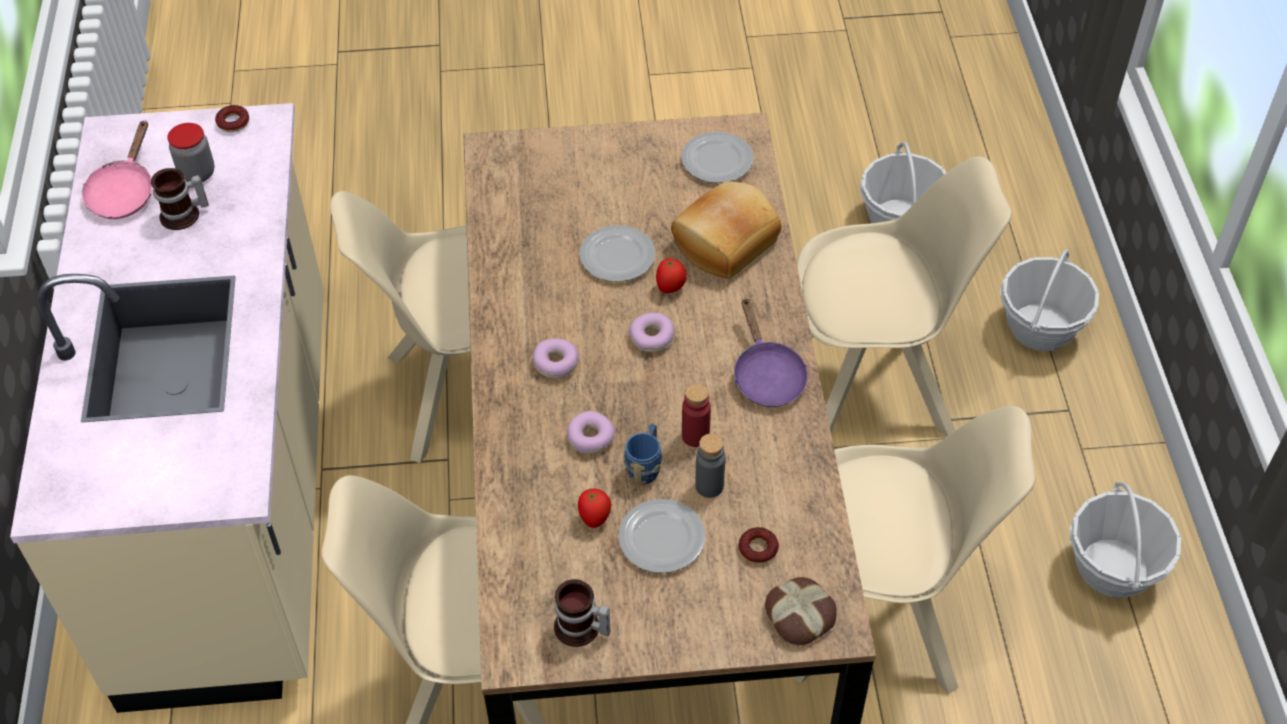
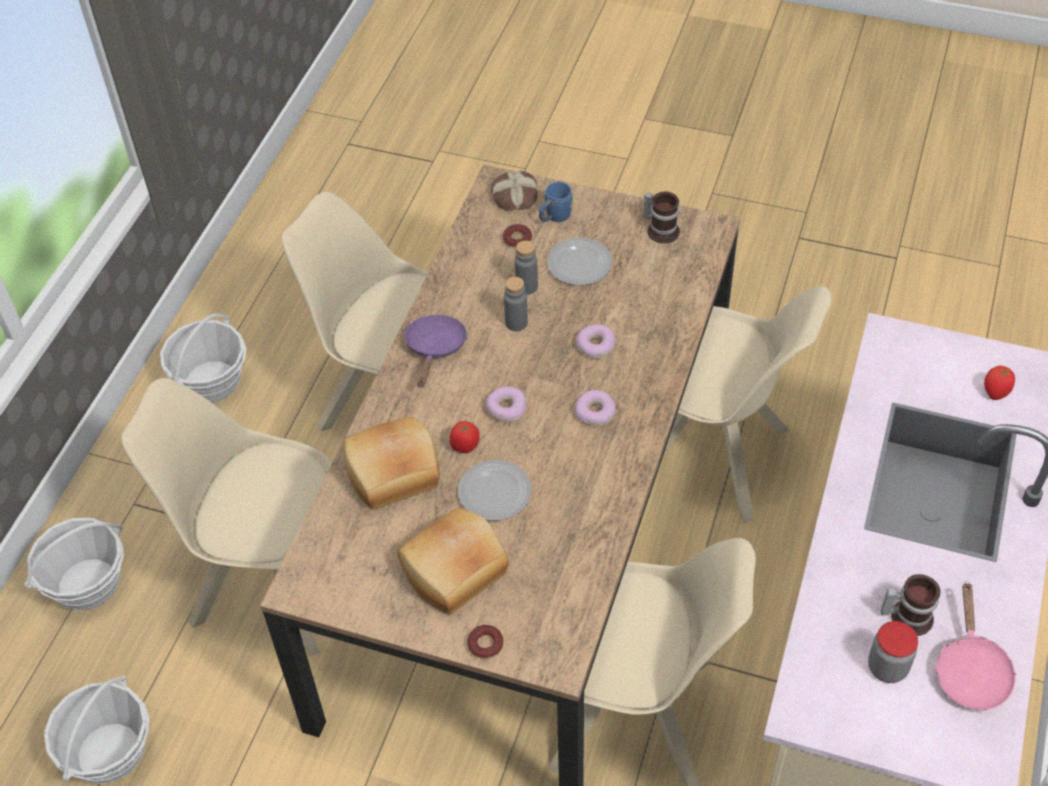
camera: 155 degrees left, 0 degrees up
(124, 192) = (970, 670): pink frying pan -> pink frying pan turned 150 degrees clockwise
(233, 122) = (838, 728): donut -> donut (485, 644)
(595, 518) = (619, 291): tomato -> tomato (995, 393)
(614, 184) = (456, 572): none -> bread
(645, 465) = (565, 314): blue mug -> blue mug (554, 217)
(695, 436) = (516, 323): red bottle -> grey bottle
(717, 160) = (344, 564): plate -> none

